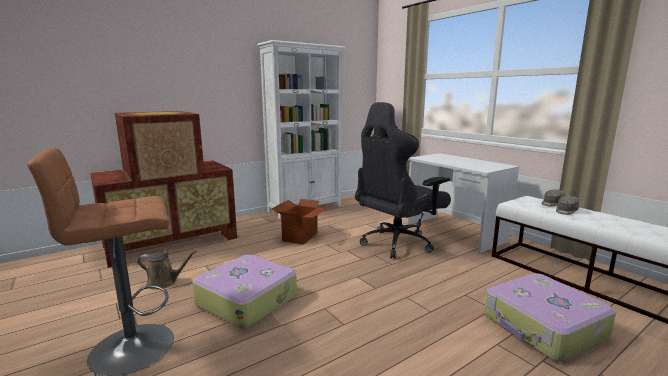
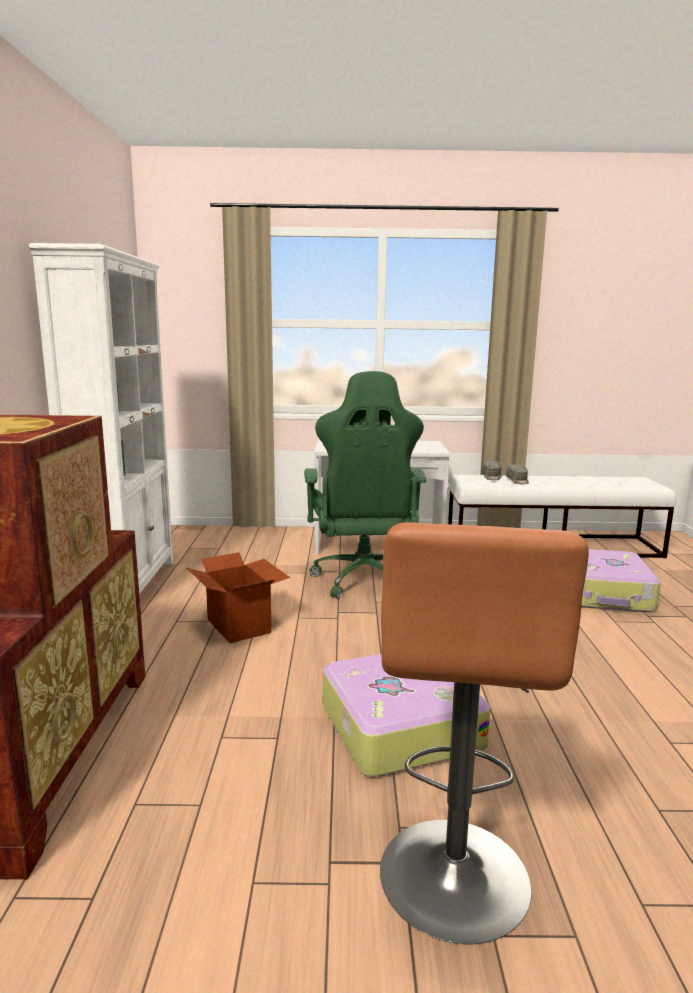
camera: 55 degrees left, 0 degrees up
(164, 282) = (233, 799): brown watering can -> none
(399, 242) = (362, 578): black office chair -> green office chair

